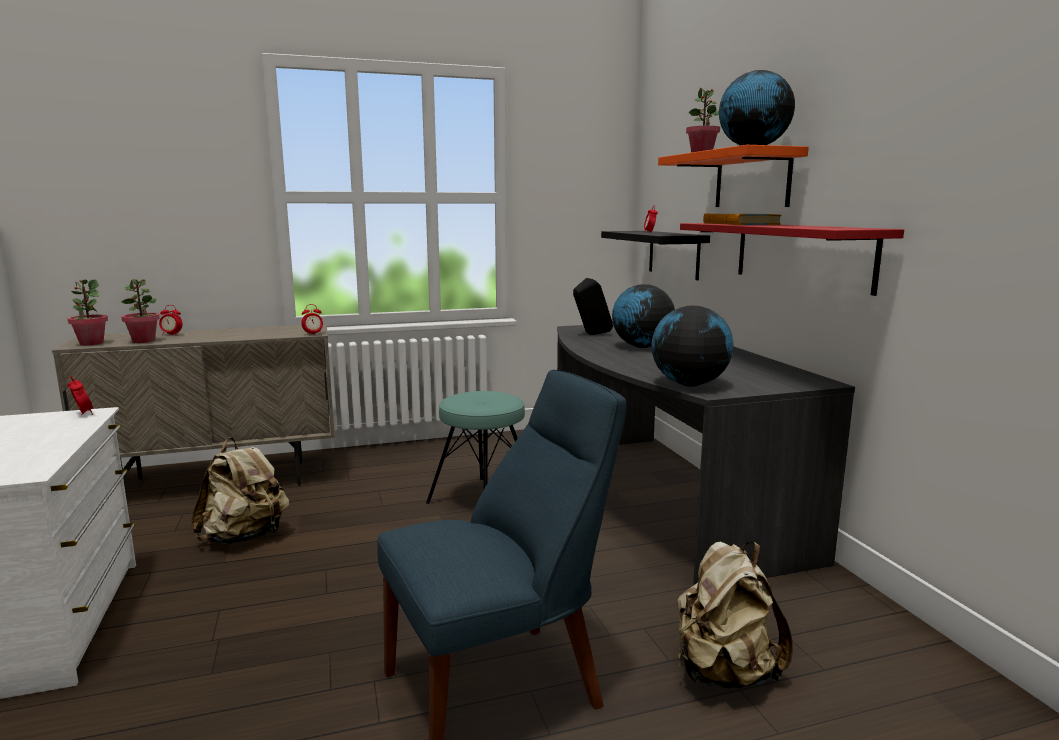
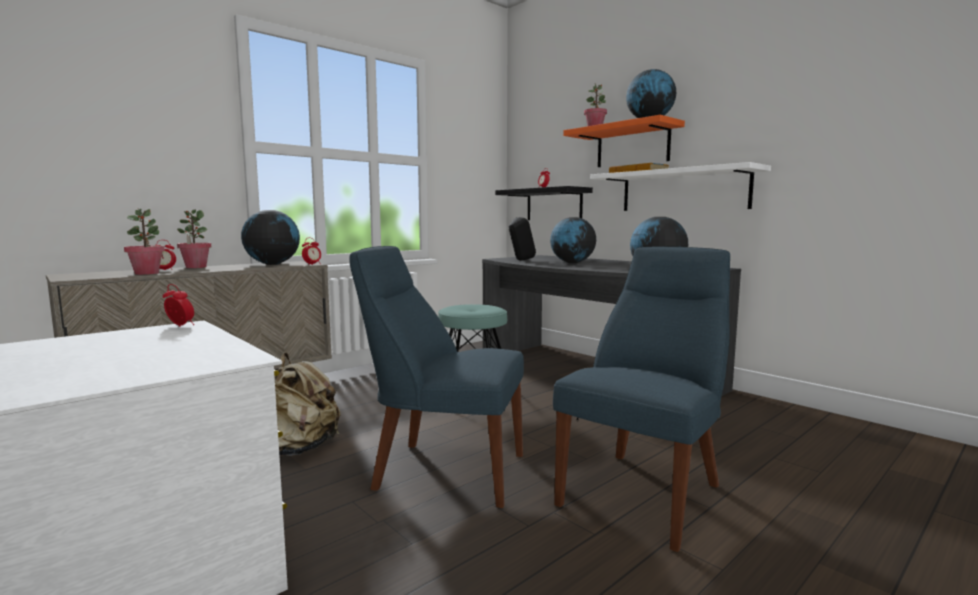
camera: 25 degrees left, 5 degrees down
(91, 343) = (87, 276): potted plant -> potted plant (196, 267)
(282, 330) = (272, 264): none -> globe
(334, 597) = (443, 471): none -> blue chair
(724, 673) = (754, 451): beige backpack -> none
(801, 254) = (683, 191): red shelf -> white shelf

